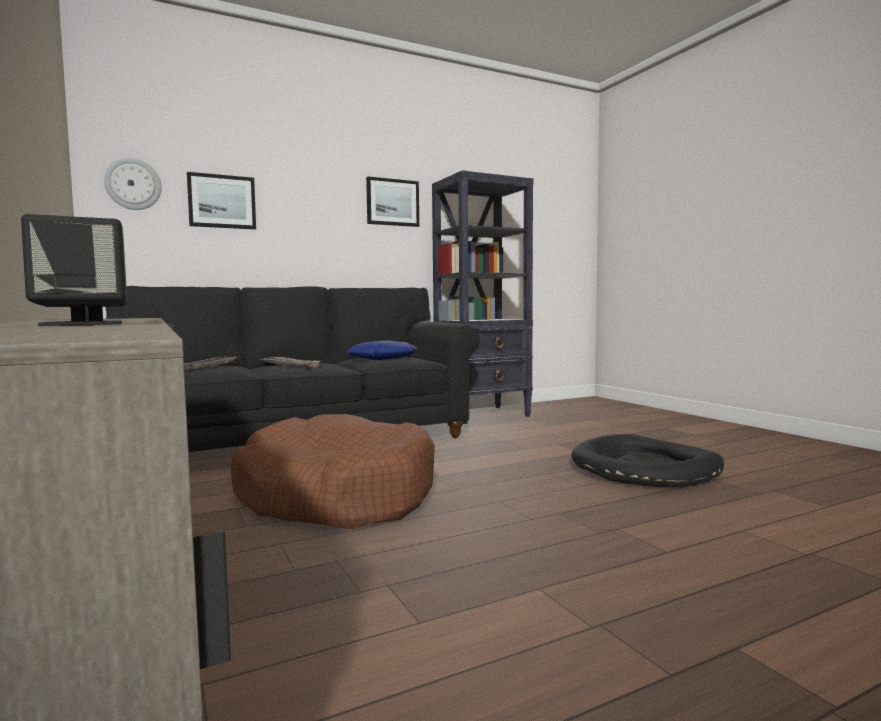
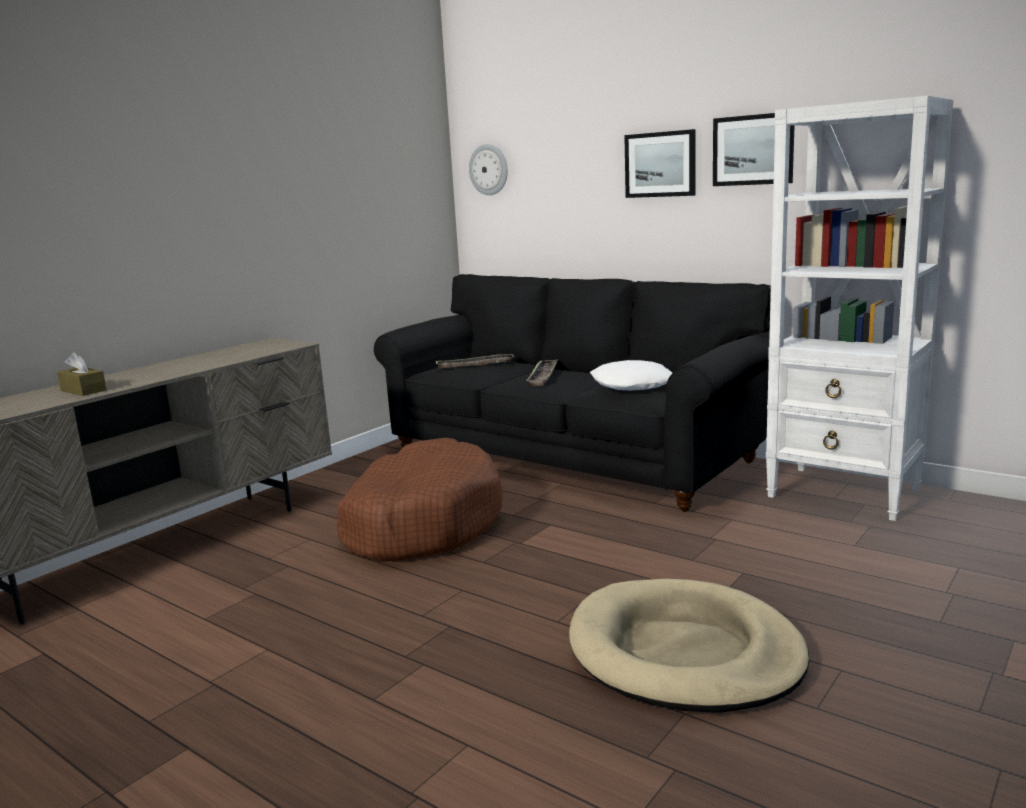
camera: 65 degrees right, 10 degrees up
(84, 324) = (83, 390): black speaker -> brown tissue box
(222, 201) = (556, 177): picture -> picture (660, 164)
(382, 358) = (631, 385): blue pillow -> white pillow
(483, 415) = (845, 493): black bookcase -> white bookcase
(646, 468) = (684, 653): black dog bed -> beige dog bed

